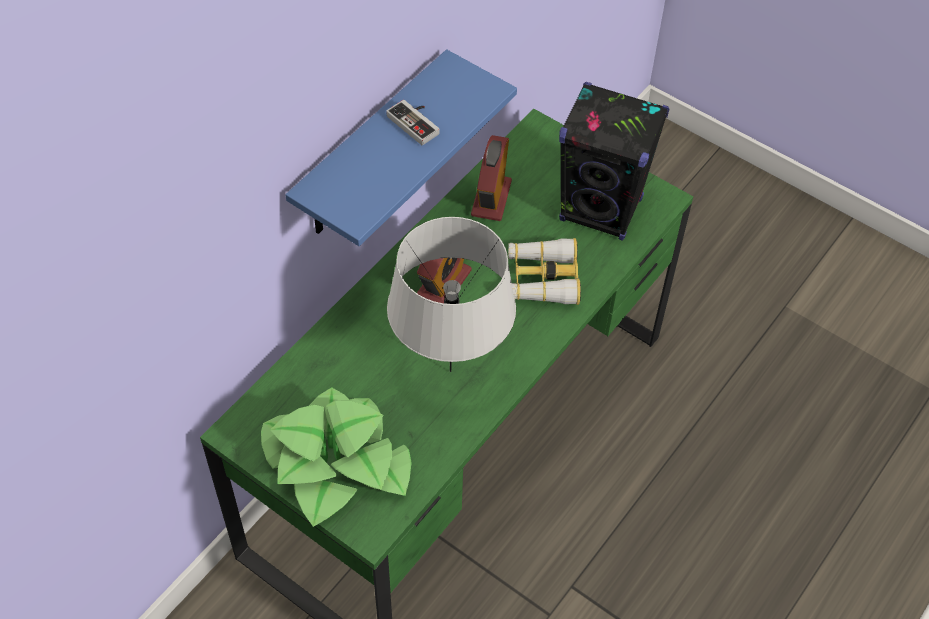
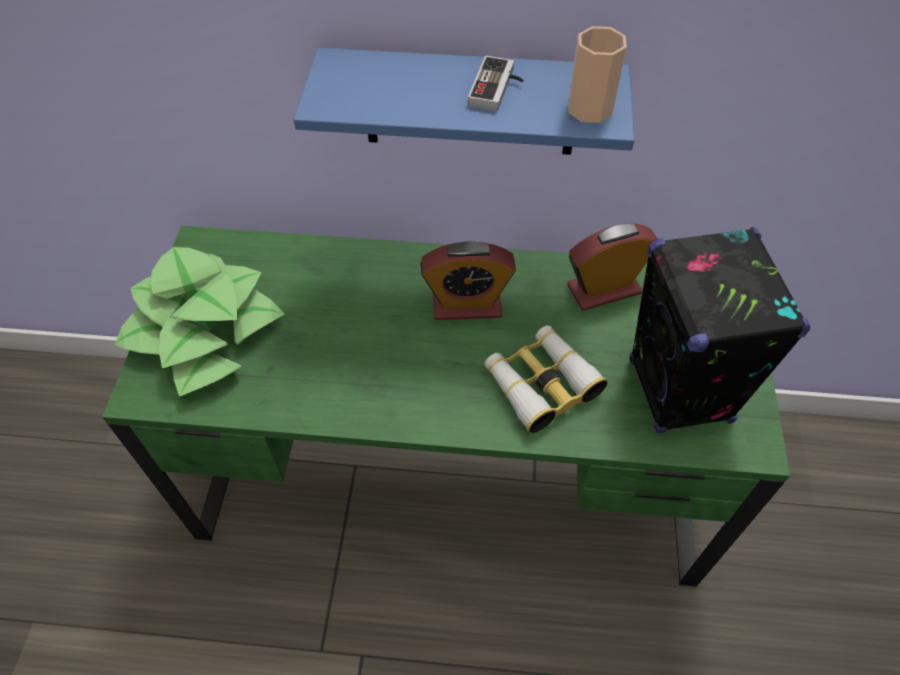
camera: 60 degrees right, 0 degrees up
(449, 371) = (365, 363): grey table lamp -> none
(474, 91) = (589, 109): none -> cup

